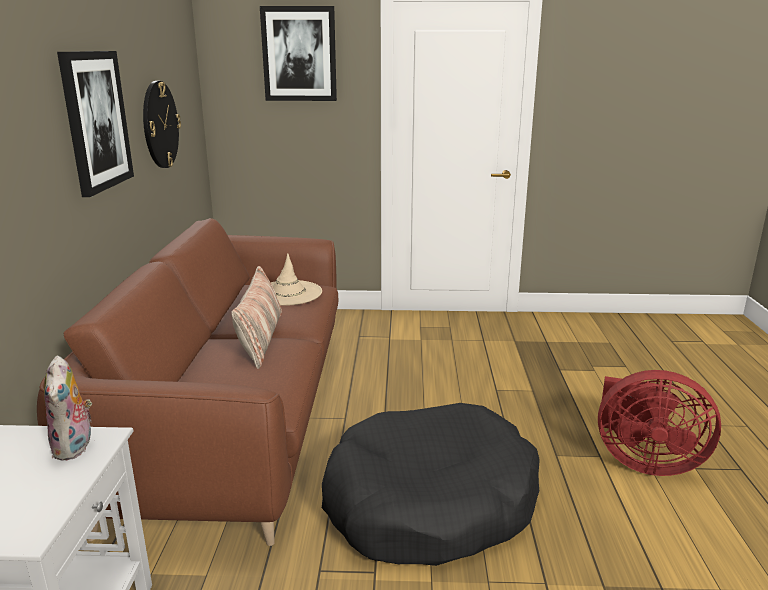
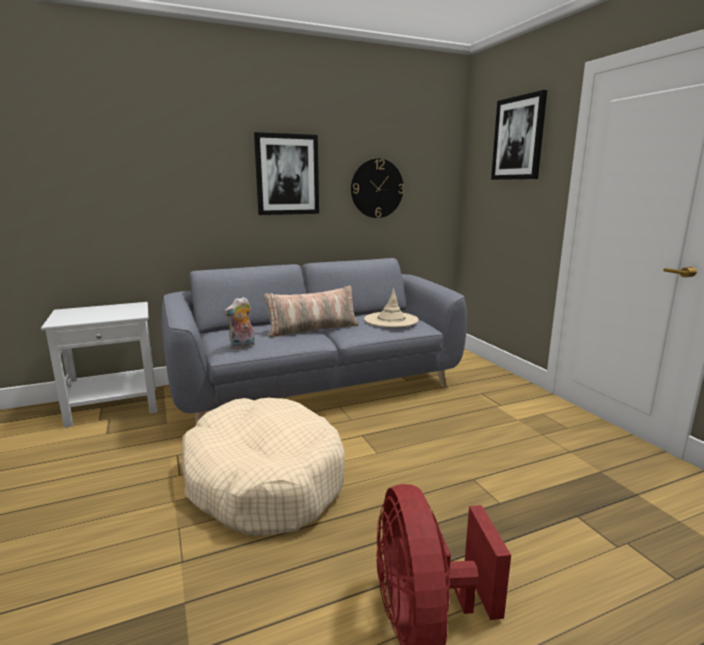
camera: 65 degrees right, 5 degrees down
(75, 447) = (126, 313): plush toy -> plush toy (242, 346)
(237, 420) = (316, 387): brown sofa -> grey sofa
(429, 503) = (263, 480): black dog bed -> beige dog bed

